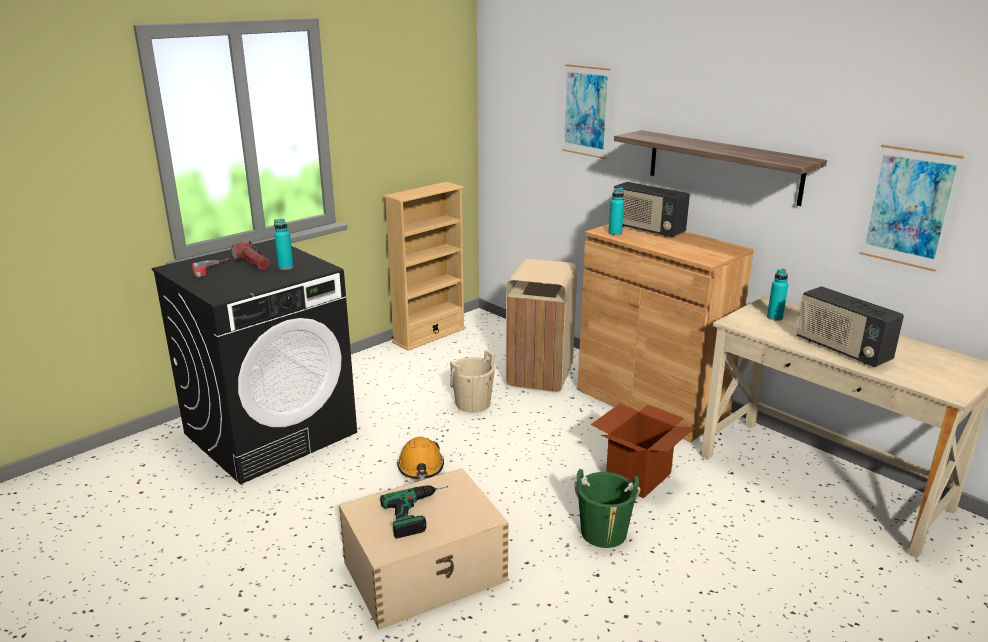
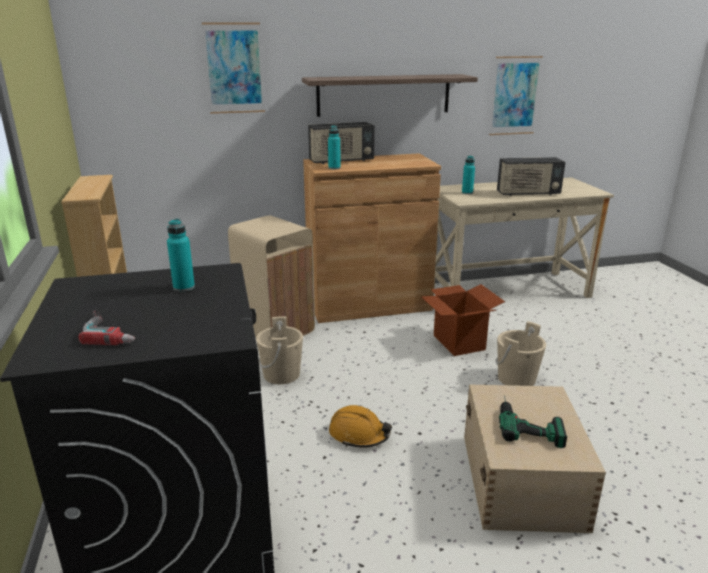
camera: 60 degrees left, 0 degrees up
(252, 263) = (131, 303): flashlight -> none
(603, 533) = (516, 379): green bucket -> beige bucket

